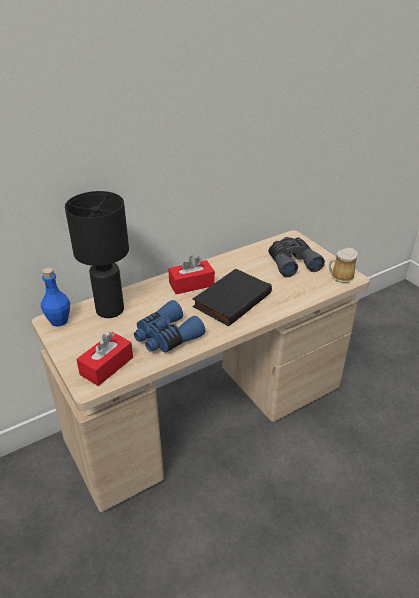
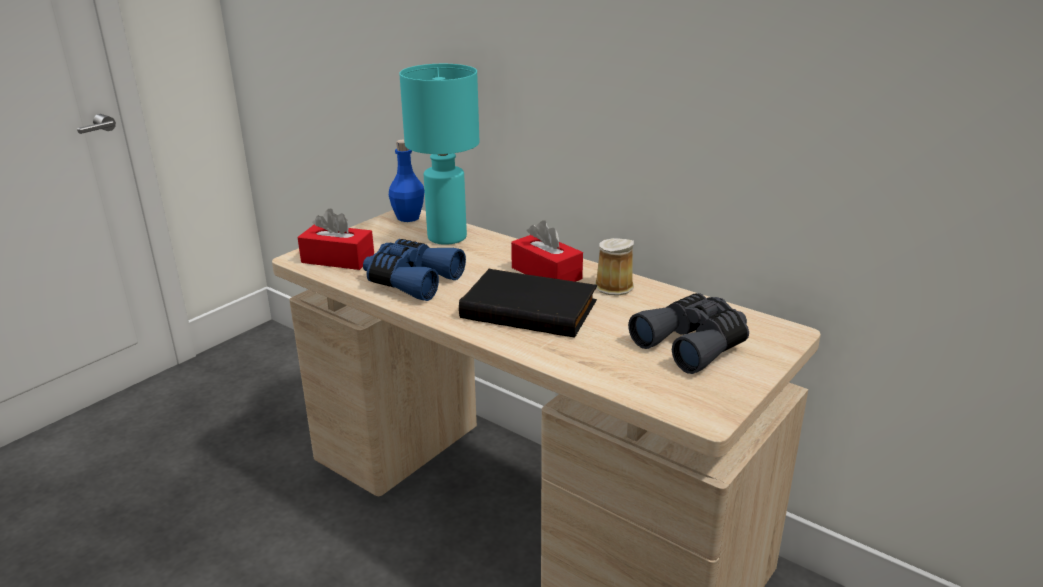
camera: 70 degrees right, 10 degrees down
(109, 309) = (448, 237): black table lamp -> turquoise table lamp
(340, 276) = (695, 402): mug -> mug (613, 285)

